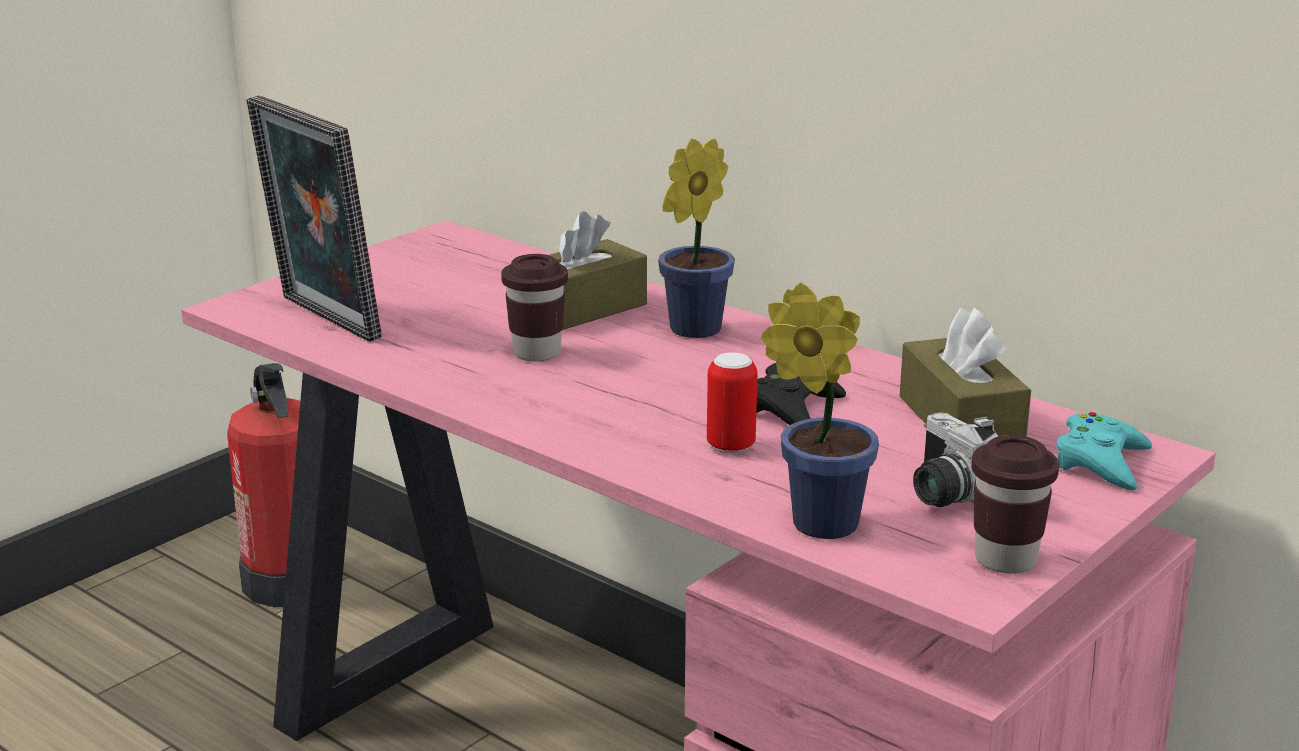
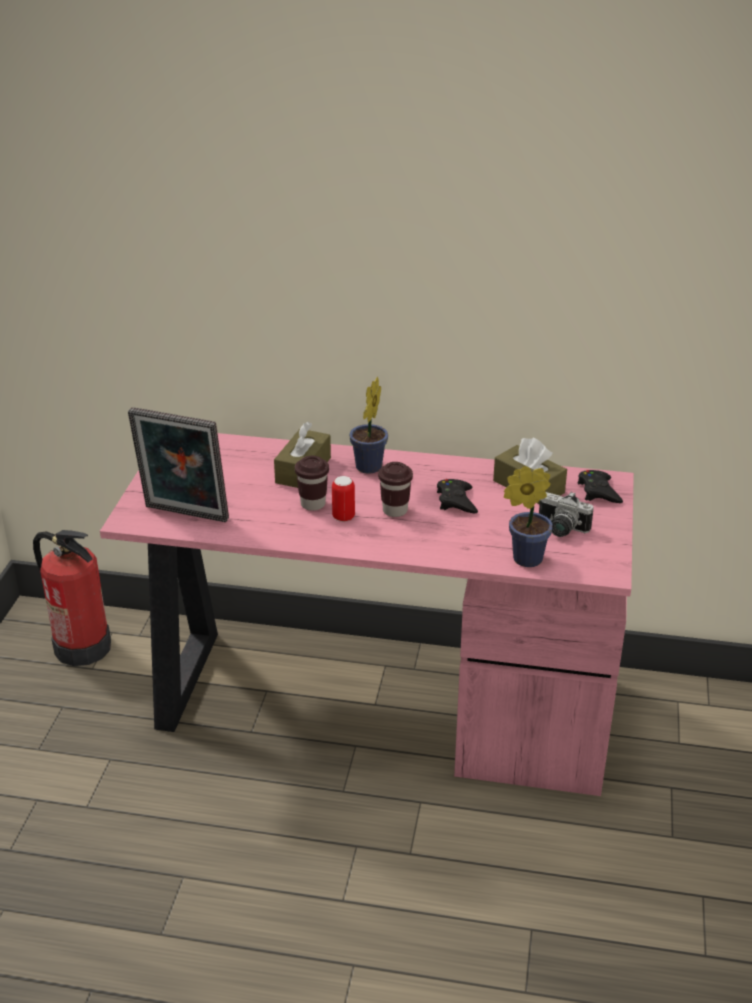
camera: 30 degrees left, 10 degrees up
(730, 446) = (452, 531): can -> can (343, 517)
(1005, 559) = (606, 553): brown cup -> brown cup (395, 510)
(1101, 462) = (598, 491): turquoise game controller -> black game controller

